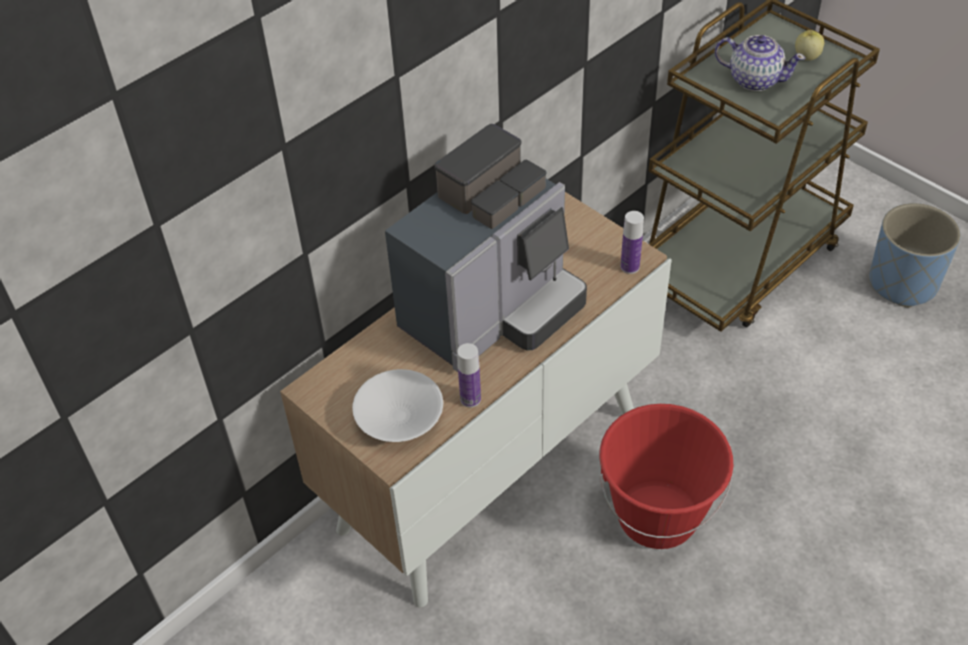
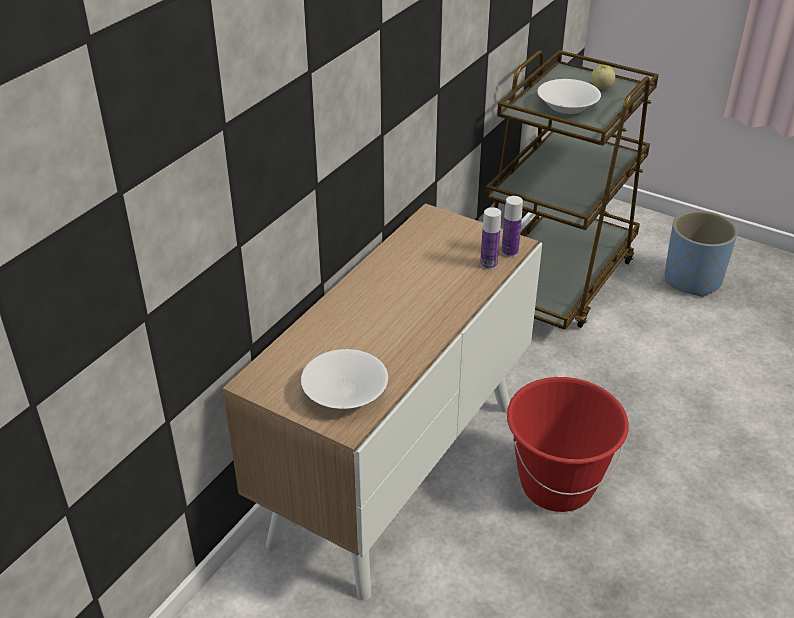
camera: 15 degrees left, 10 degrees down
(470, 399) = (406, 368): bottle -> bottle (488, 264)
(493, 311) = (402, 299): coffee machine -> none
(754, 79) = (566, 105): teapot -> white bowl

